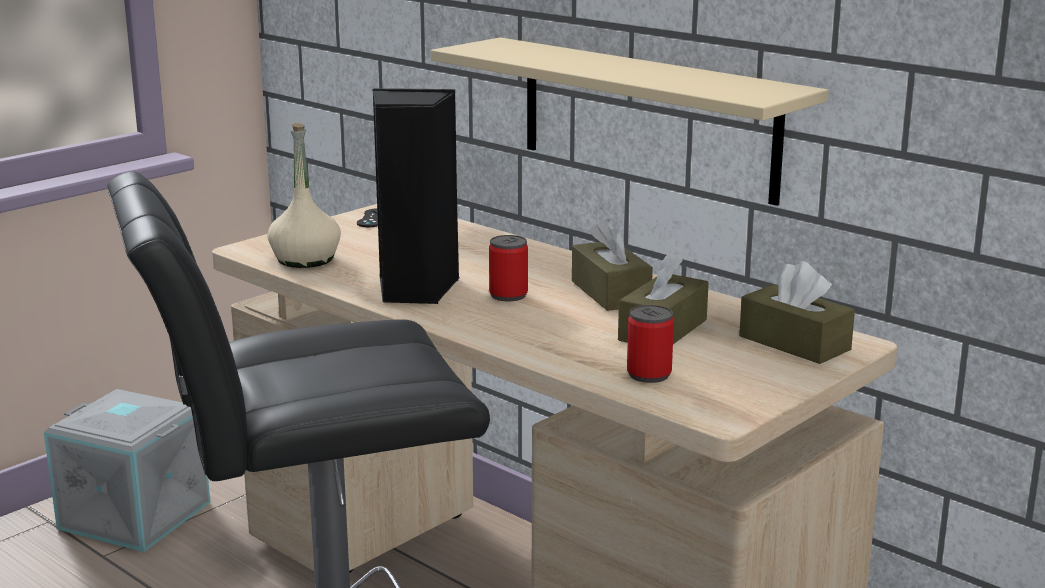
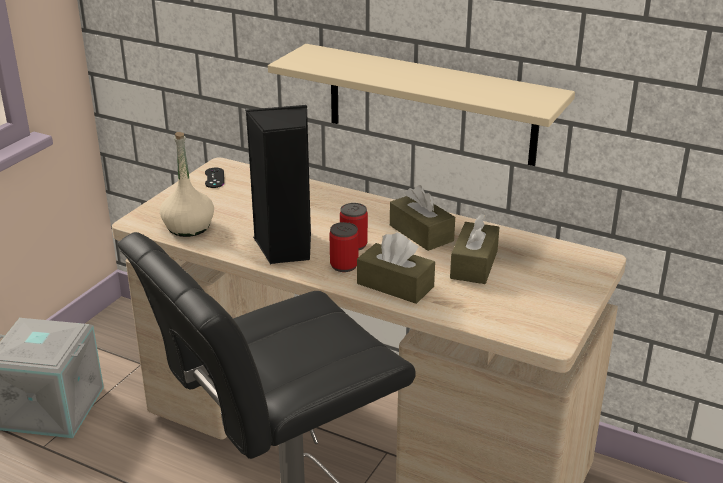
camera: 15 degrees left, 10 degrees up
(649, 374) = (486, 308): can -> can (344, 265)
(794, 343) = (563, 264): brown tissue box -> brown tissue box (395, 285)

